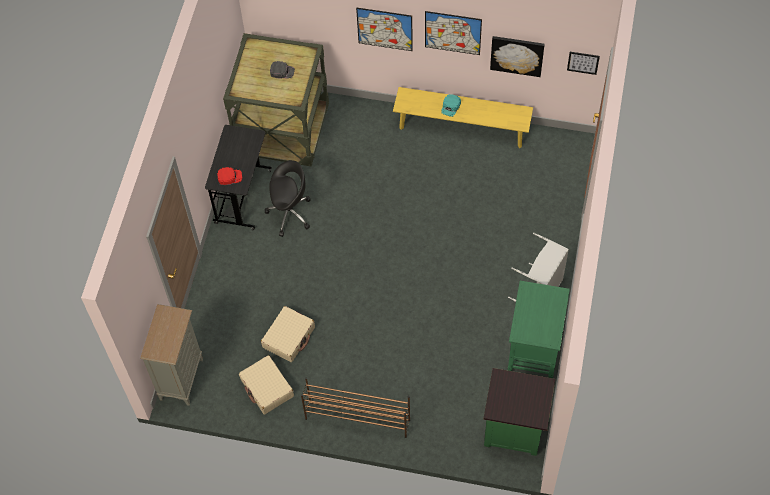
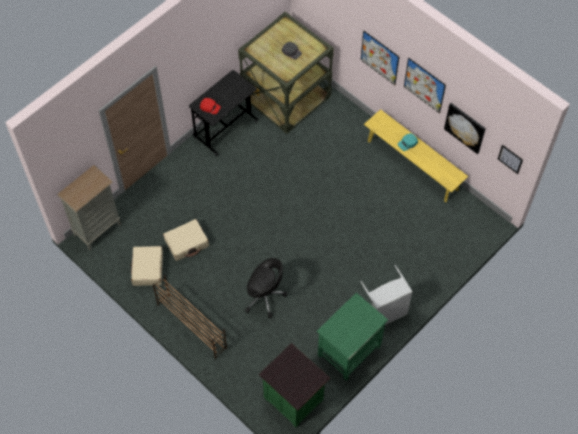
camera: 30 degrees right, 0 degrees up
(290, 213) = (249, 158): black office chair -> black office chair (265, 298)

